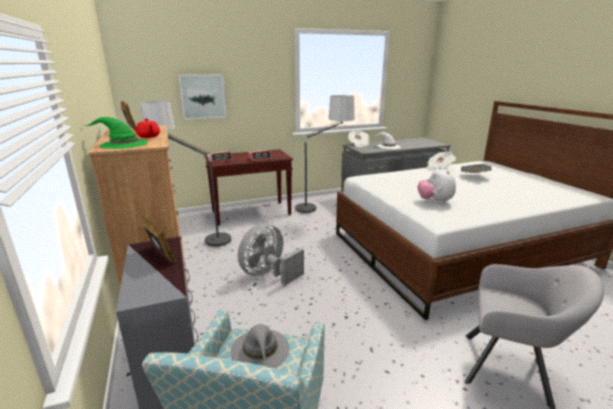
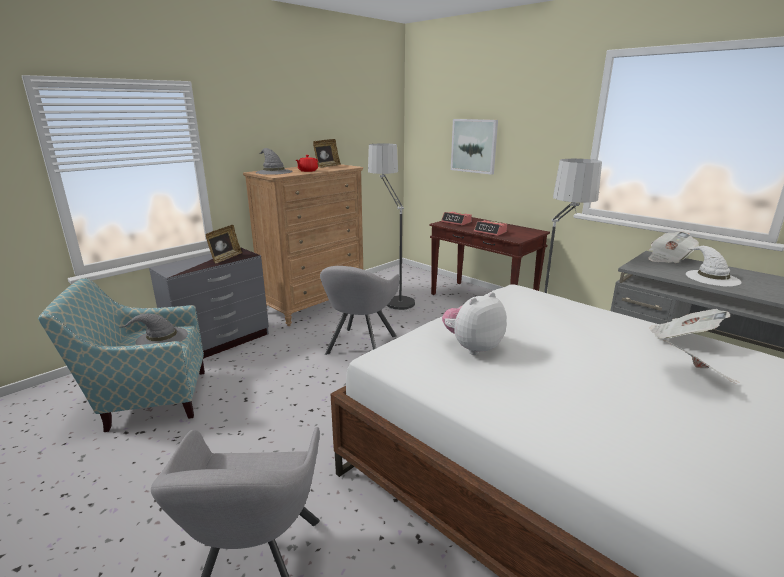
camera: 65 degrees right, 0 degrees up
(123, 144) = (273, 172): green hat -> grey hat
(268, 274) = (360, 346): grey fan -> grey armchair

